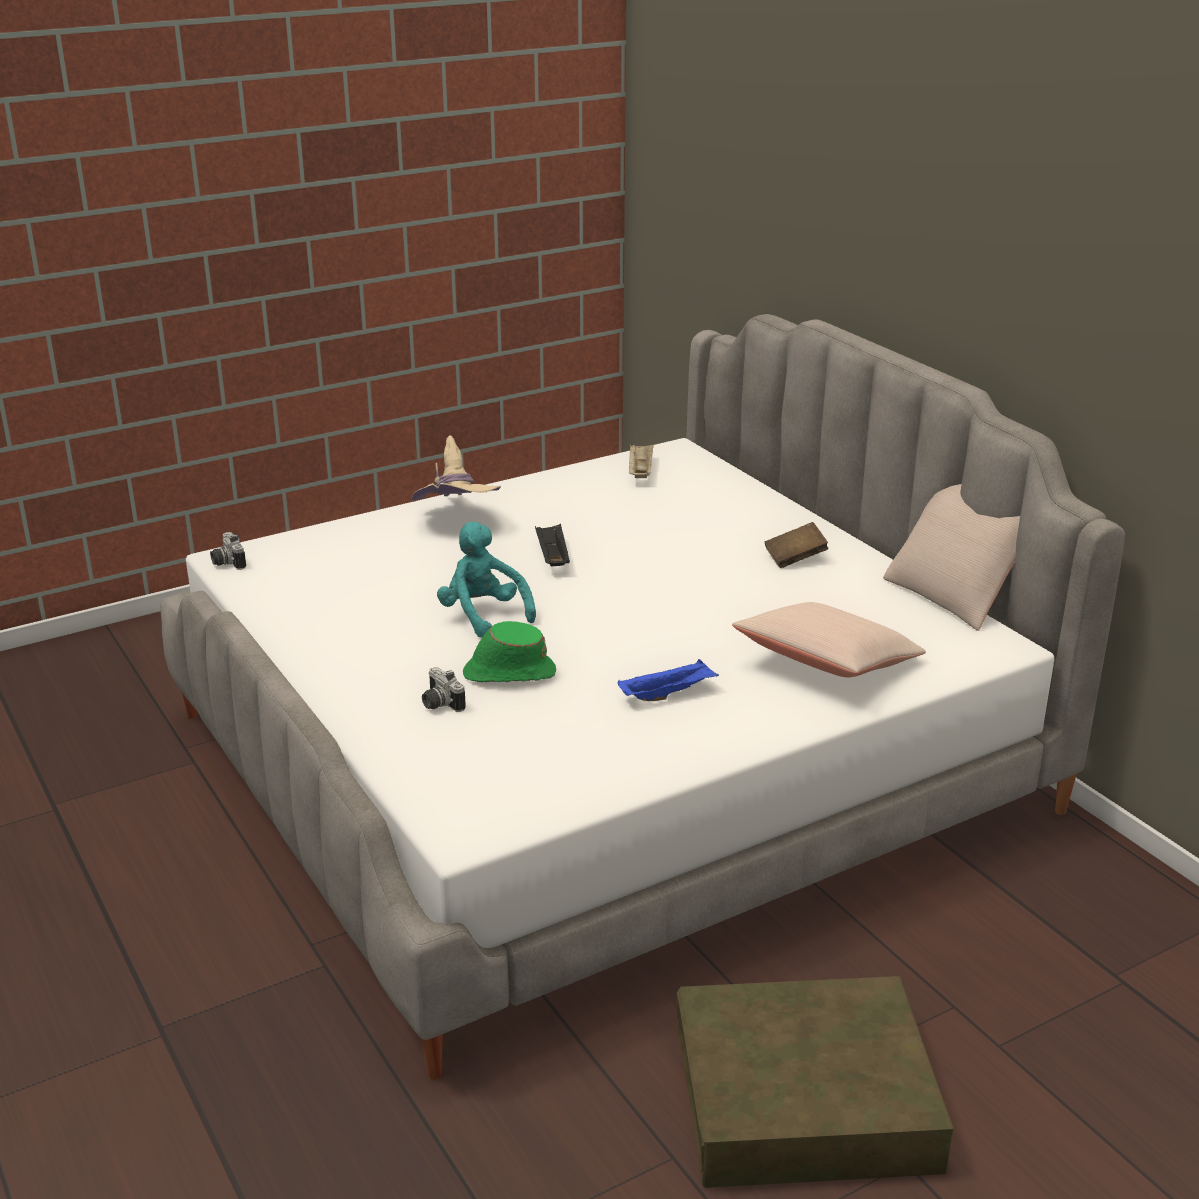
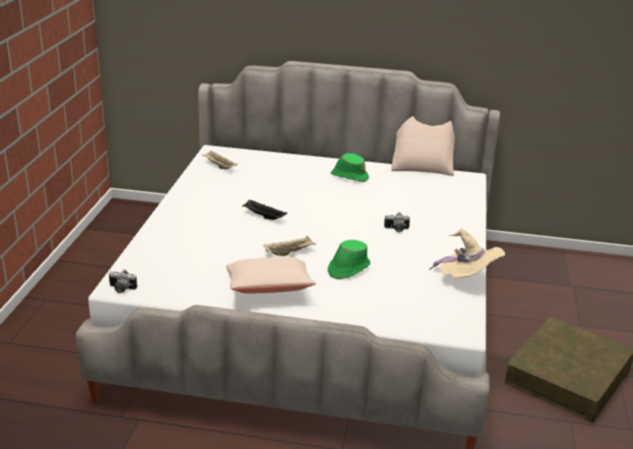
camera: 50 degrees left, 0 degrees up
(439, 704) = (351, 294): camera -> camera (396, 230)
(456, 520) = (187, 220): beige hat -> beige hat (467, 280)
(483, 616) = (289, 252): turquoise plush toy -> beige tray
(668, 694) = (414, 245): blue tray -> none
(795, 558) = (349, 176): brown book -> green hat
(827, 664) = (437, 209): beige pillow -> beige pillow (269, 289)

